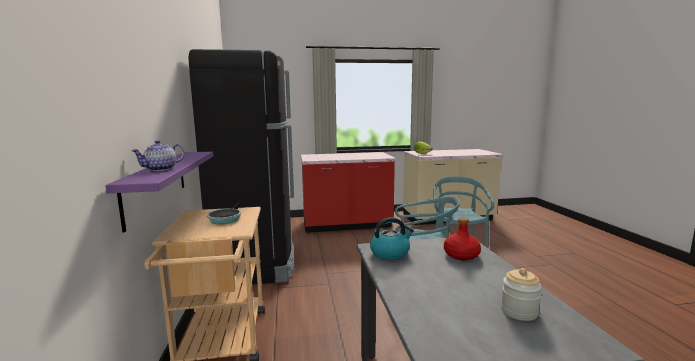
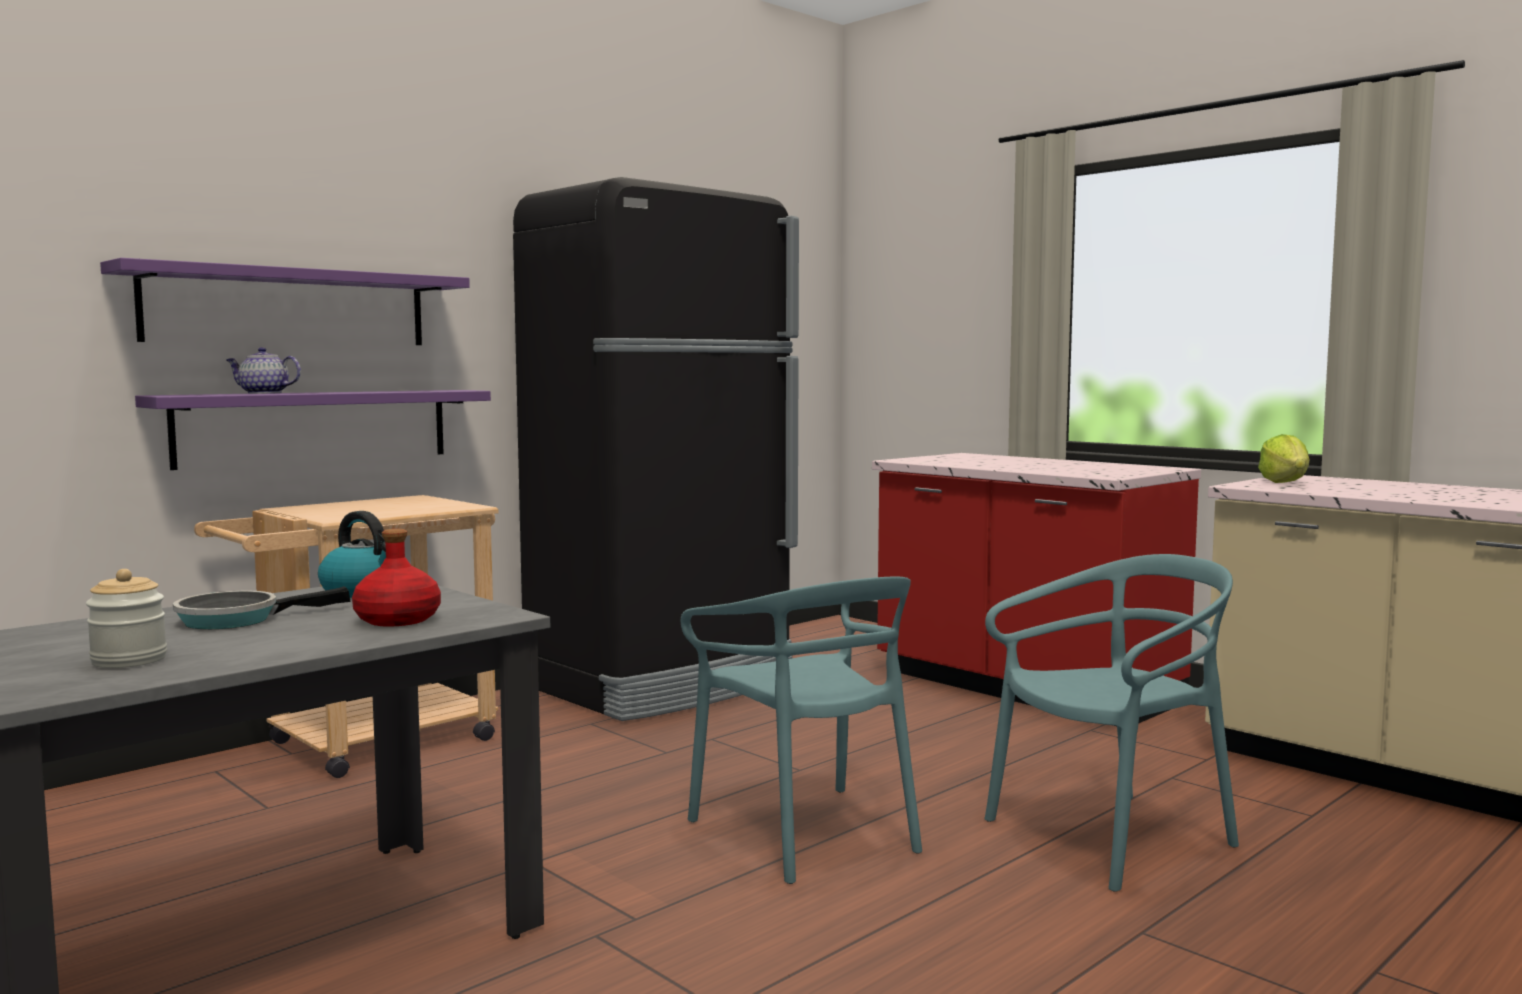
camera: 55 degrees right, 5 degrees down
(143, 113) = (289, 308): none -> purple shelf
(225, 219) = (395, 508): frying pan -> frying pan (237, 619)

